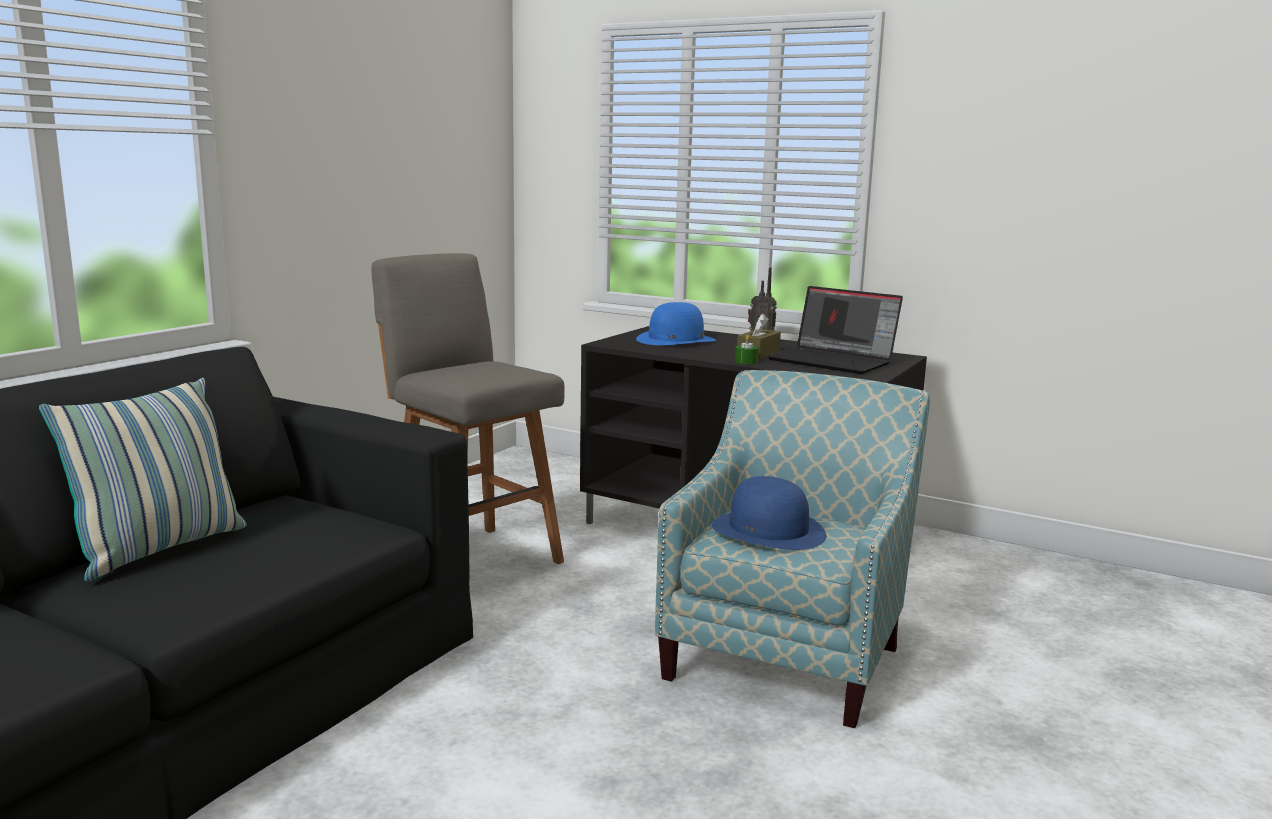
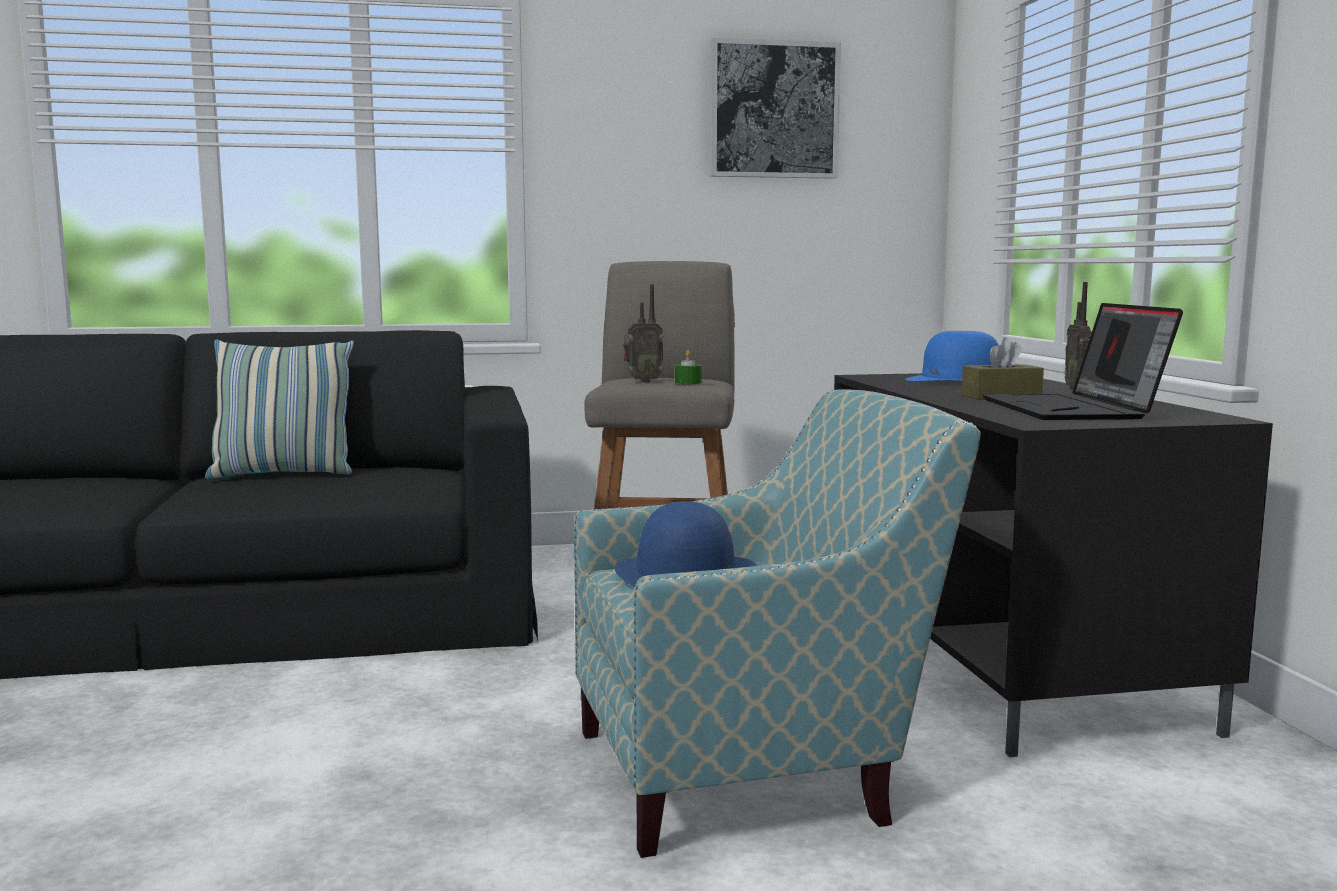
camera: 50 degrees right, 5 degrees down
(408, 96) = (773, 110): none -> picture
(480, 375) = (642, 381): none -> radio
(746, 361) = (947, 399): green candle -> green candle (688, 382)

